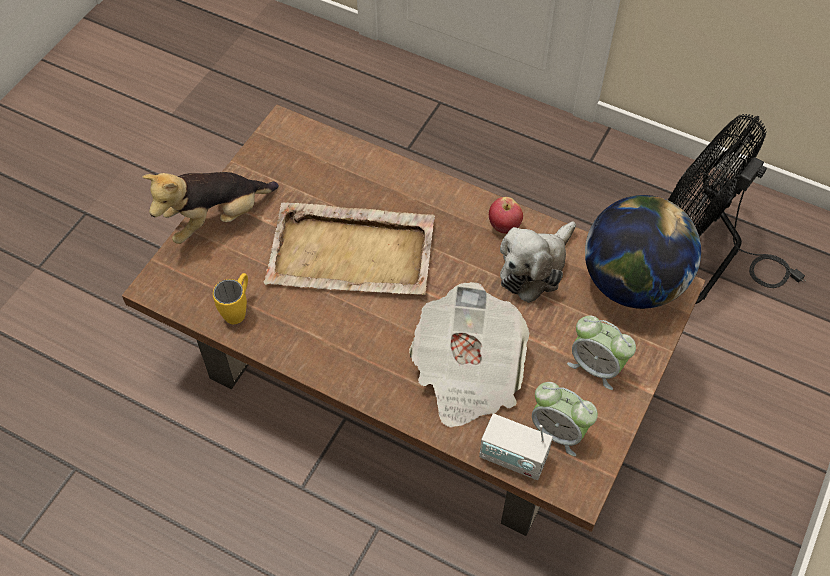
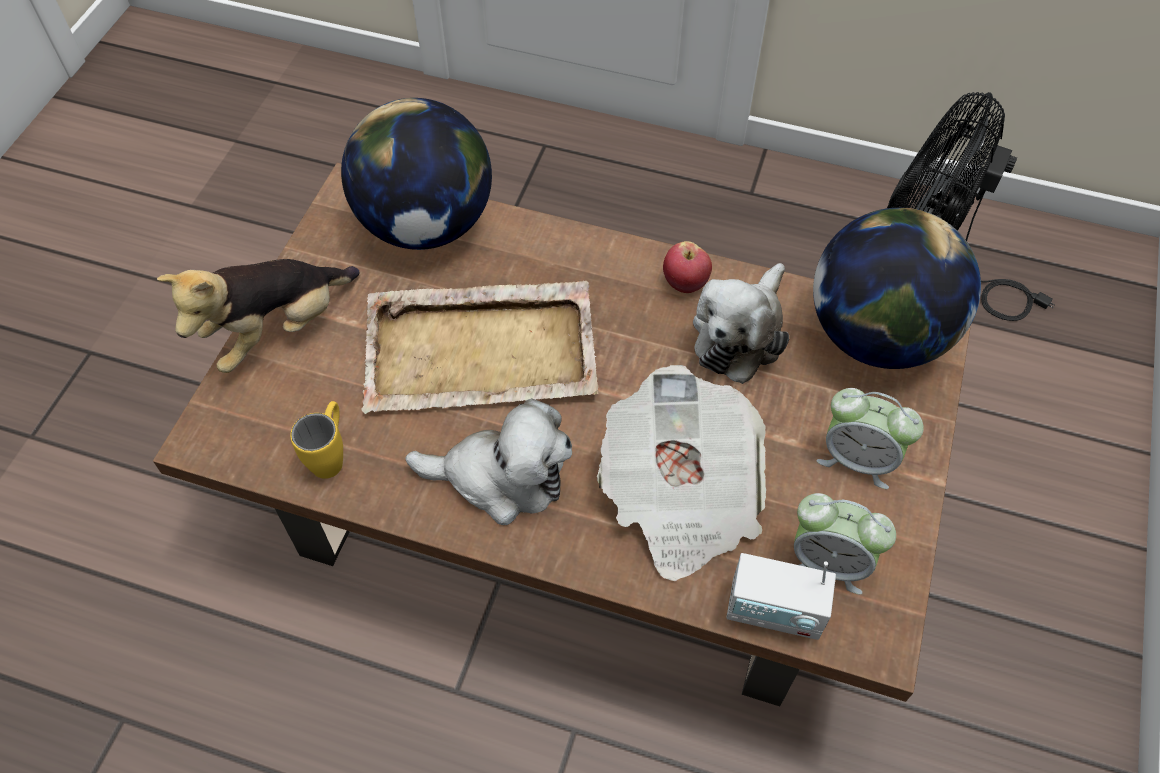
camera: 10 degrees left, 0 degrees up
(331, 158) = (426, 224): none -> globe
(349, 341) = (501, 477): none -> plush toy

